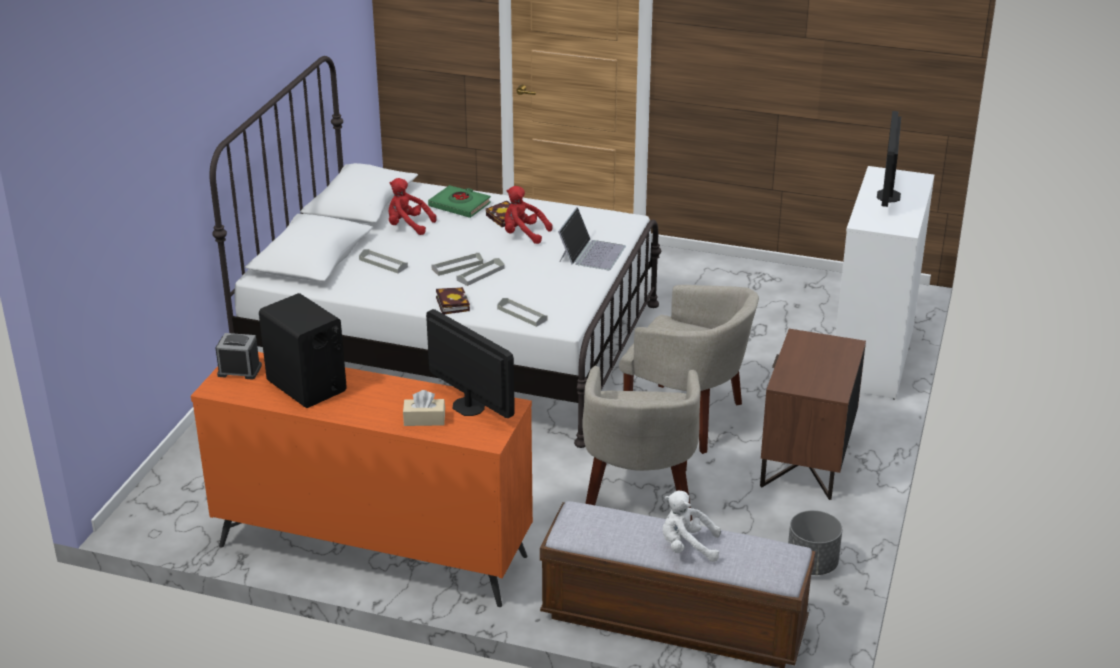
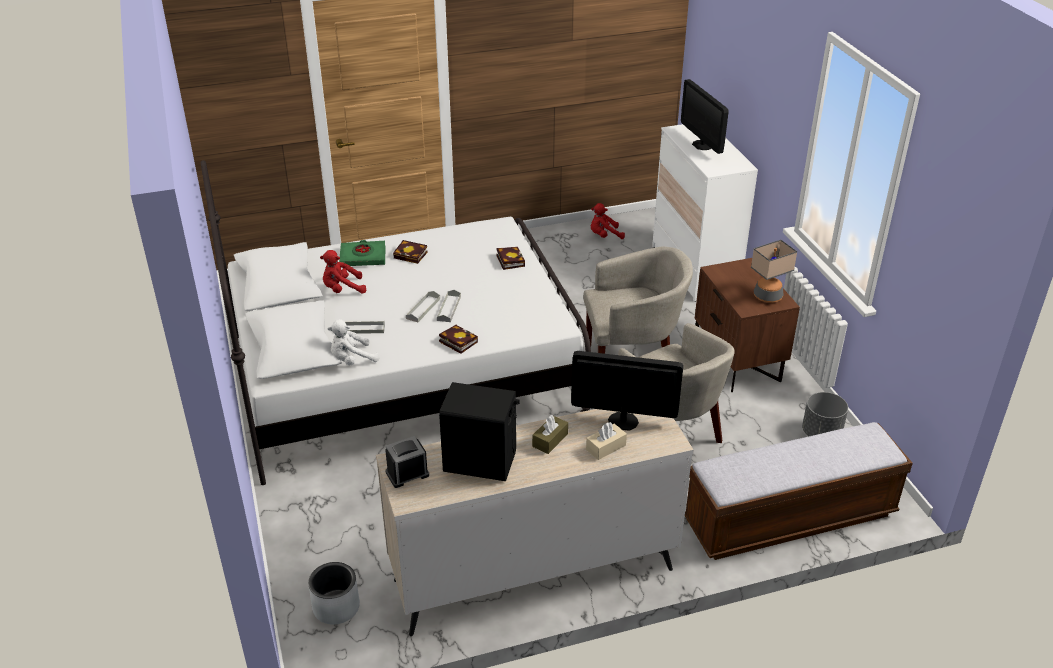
camera: 35 degrees left, 5 degrees up
(188, 498) = (336, 607): none -> grey planter
(372, 550) = (532, 574): orange dresser -> beige dresser
(385, 394) = (550, 440): none -> brown tissue box
(522, 314) = (519, 329): grey tray -> none
(523, 234) = (441, 263): red plush toy -> red plush toy (604, 236)
(591, 253) = (509, 260): laptop -> book
(687, 547) = (811, 459): white plush toy -> white plush toy (352, 360)
(824, 381) = (767, 296): none -> table lamp

